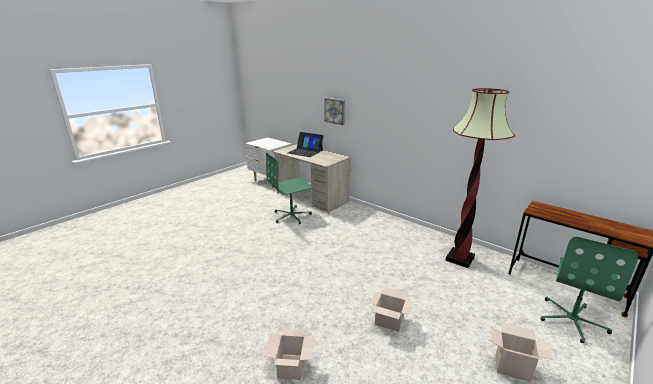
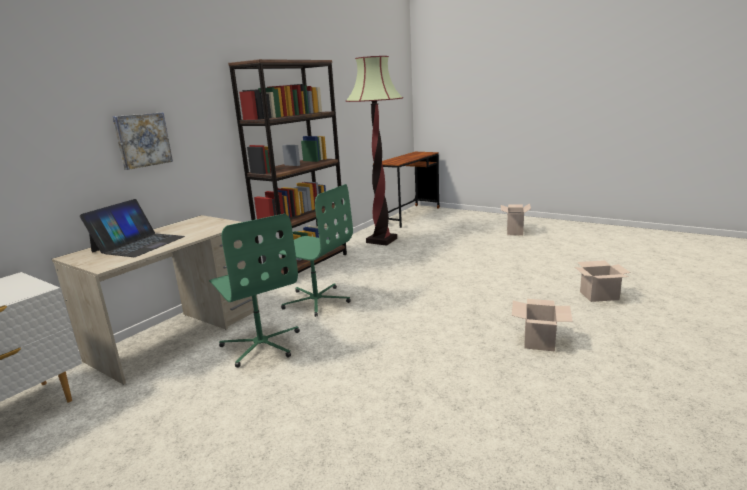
camera: 95 degrees left, 5 degrees down
(388, 321) = (499, 263): cardboard box -> cardboard box (539, 341)
(398, 224) = (305, 265): none -> brown bookcase
(572, 320) = (451, 217): green office chair -> green office chair (316, 301)

